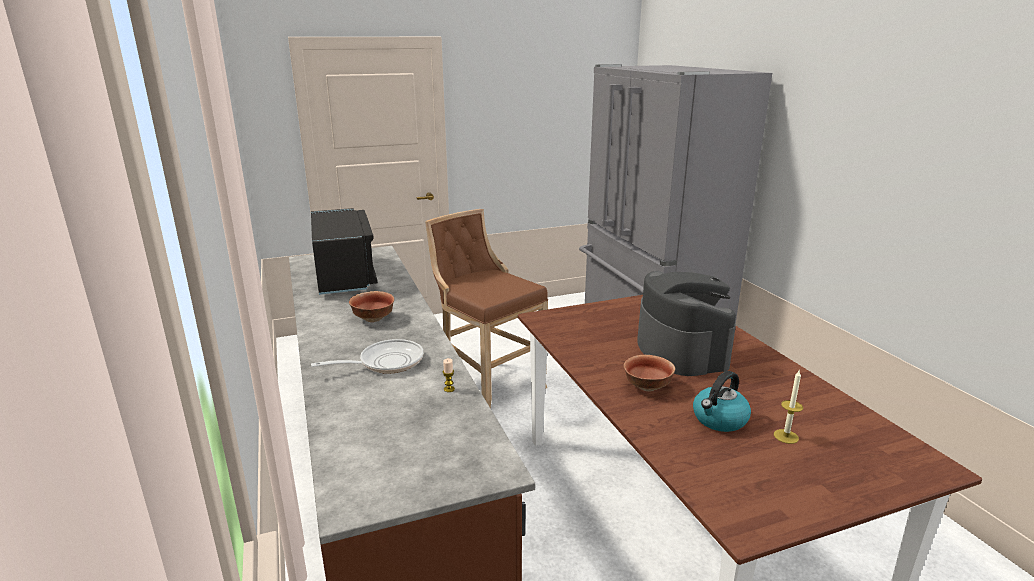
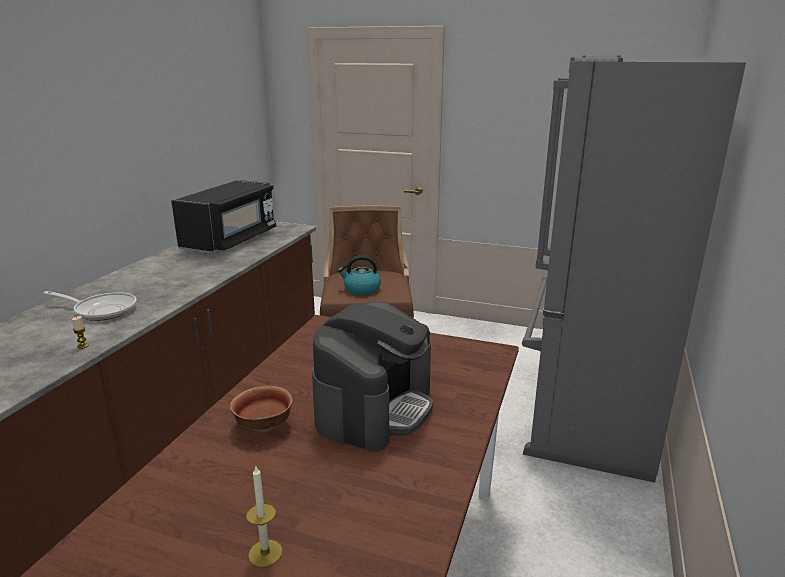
camera: 40 degrees right, 0 degrees up
(374, 318) = (172, 277): bowl -> none
(719, 420) = (248, 493): kettle -> kettle (361, 289)

